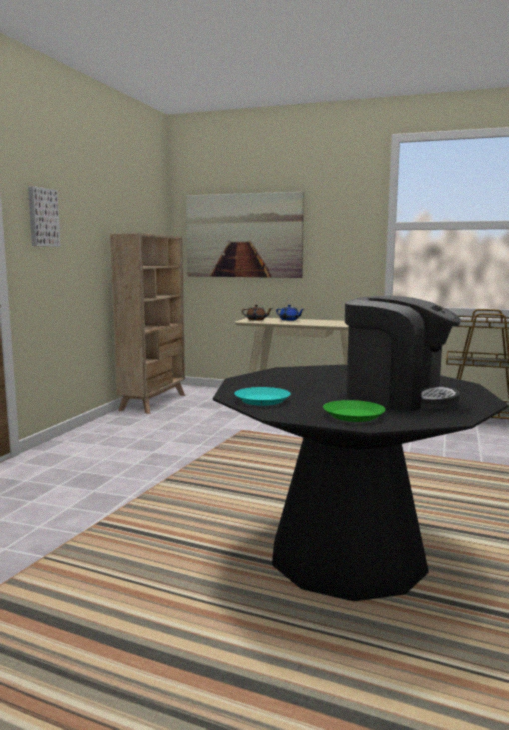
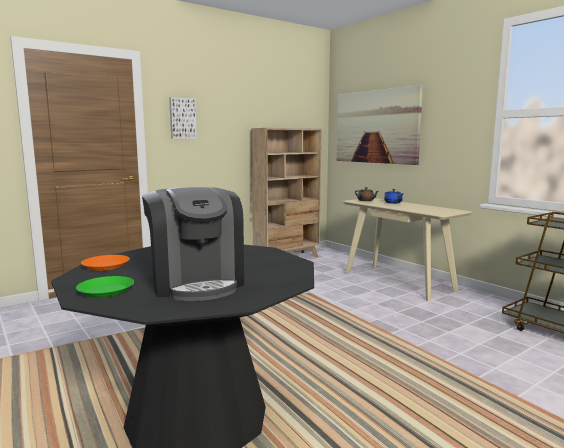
camera: 35 degrees right, 0 degrees up
(262, 400) = (106, 266): turquoise plate -> orange plate

